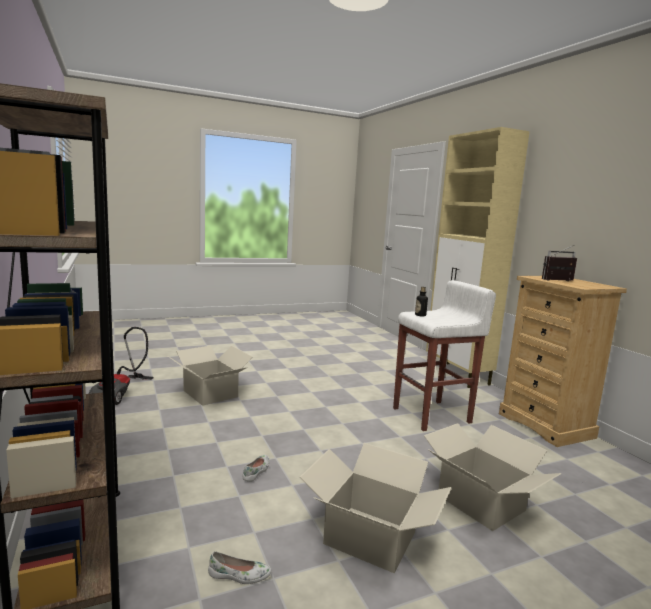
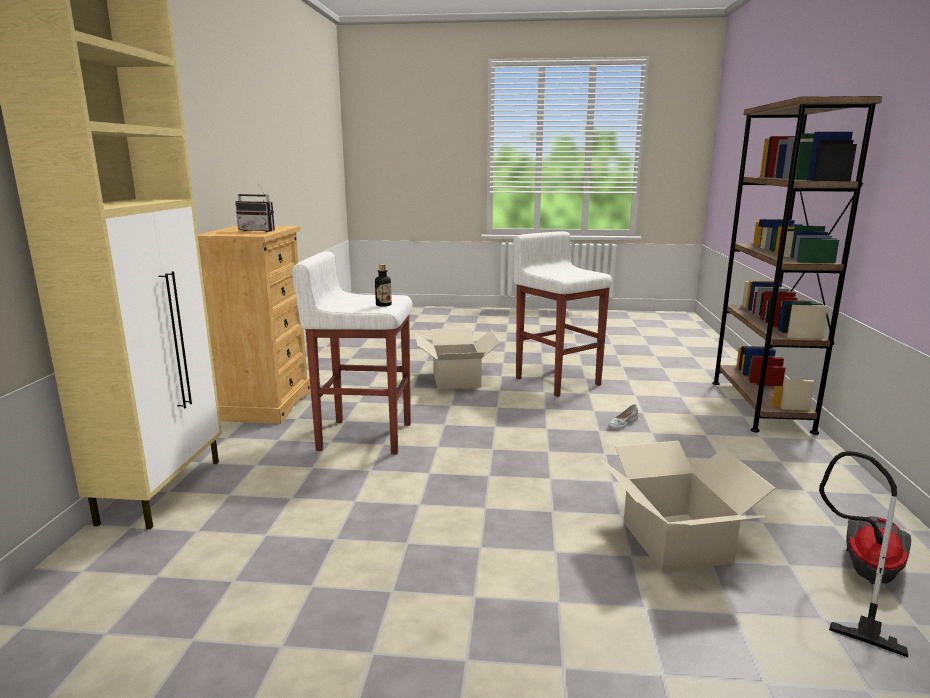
camera: 150 degrees left, 5 degrees up
(239, 575) = (648, 383): white shoe -> none
(370, 538) = (557, 381): cardboard box -> white stool

